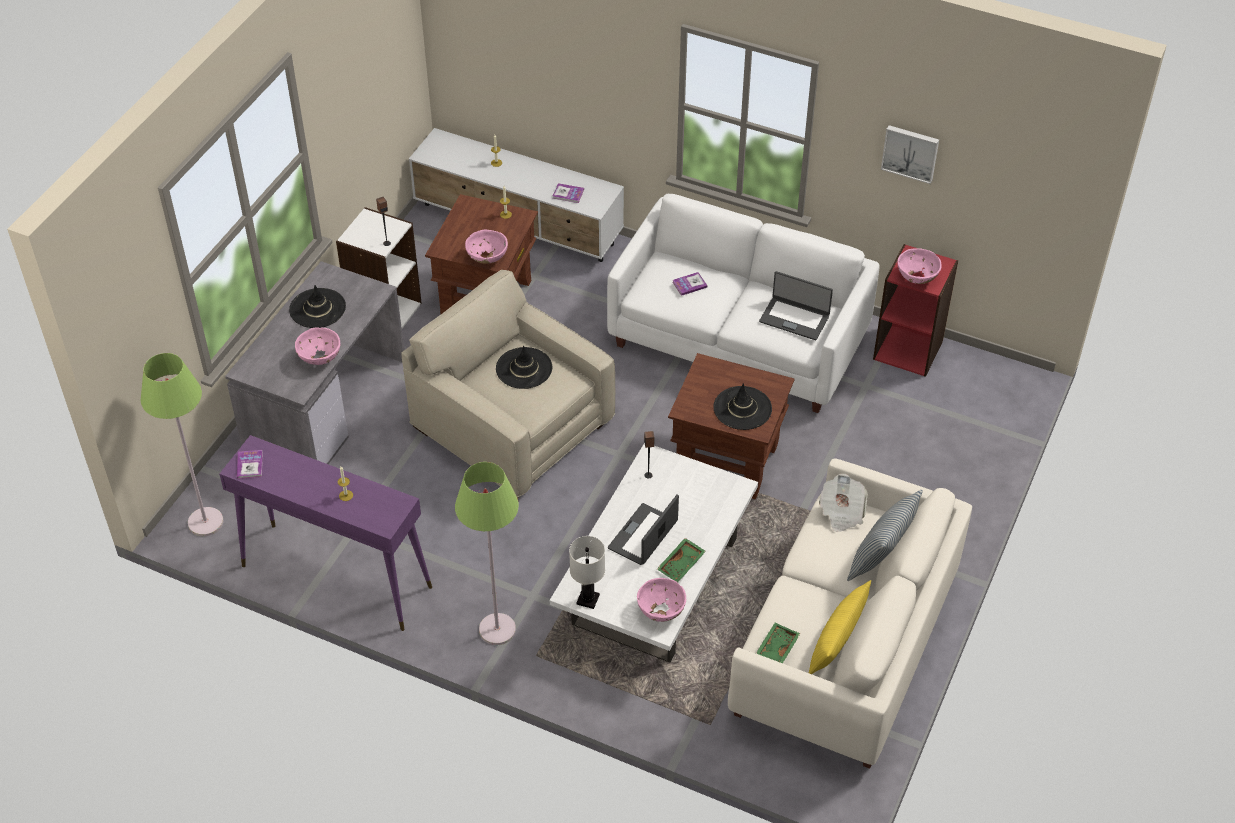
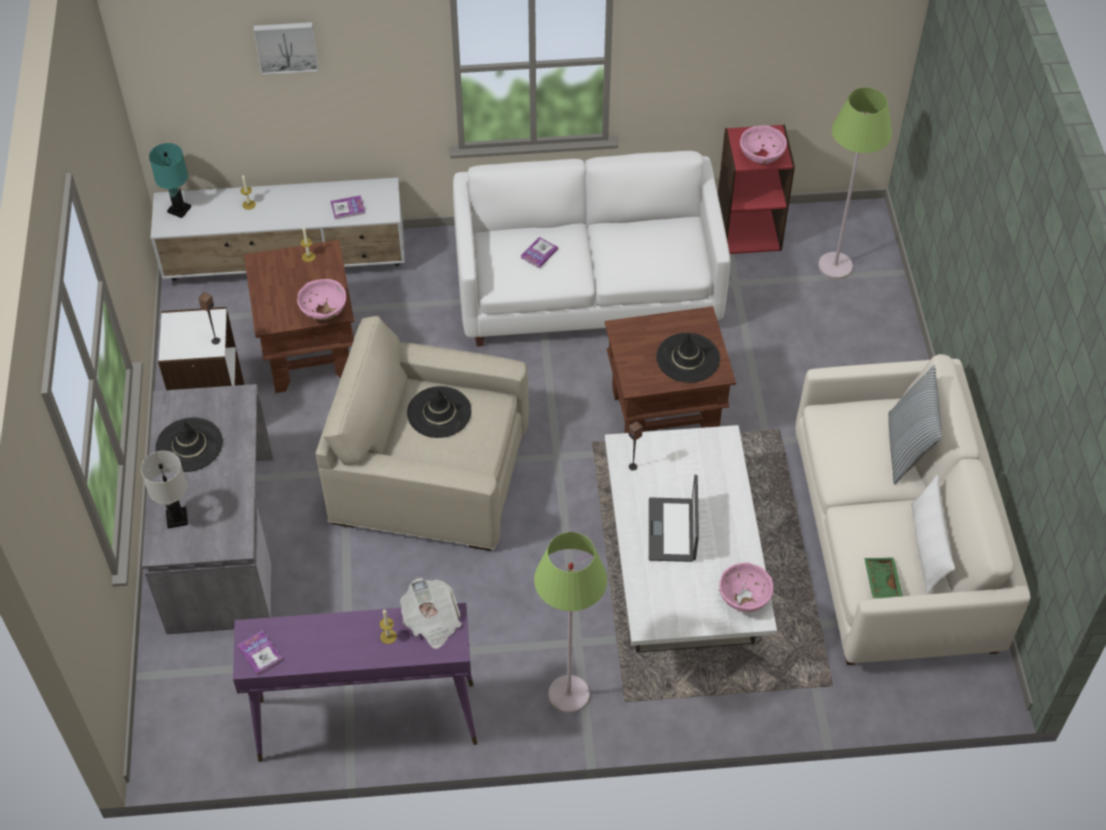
camera: 30 degrees left, 5 degrees up
(206, 522) = (184, 733): green floor lamp -> green floor lamp (835, 266)
(320, 358) = (233, 498): pink bowl -> none
(444, 147) = (179, 209): none -> turquoise table lamp
(588, 600) = (668, 622): white table lamp -> white table lamp (177, 518)
(681, 564) = (729, 542): green tray -> none
(794, 318) = (662, 245): laptop -> none
(837, 641) = (927, 548): yellow pillow -> white pillow
(842, 512) = (842, 419): newspaper -> newspaper (431, 621)
(910, 152) = (724, 33): picture -> picture (286, 46)

